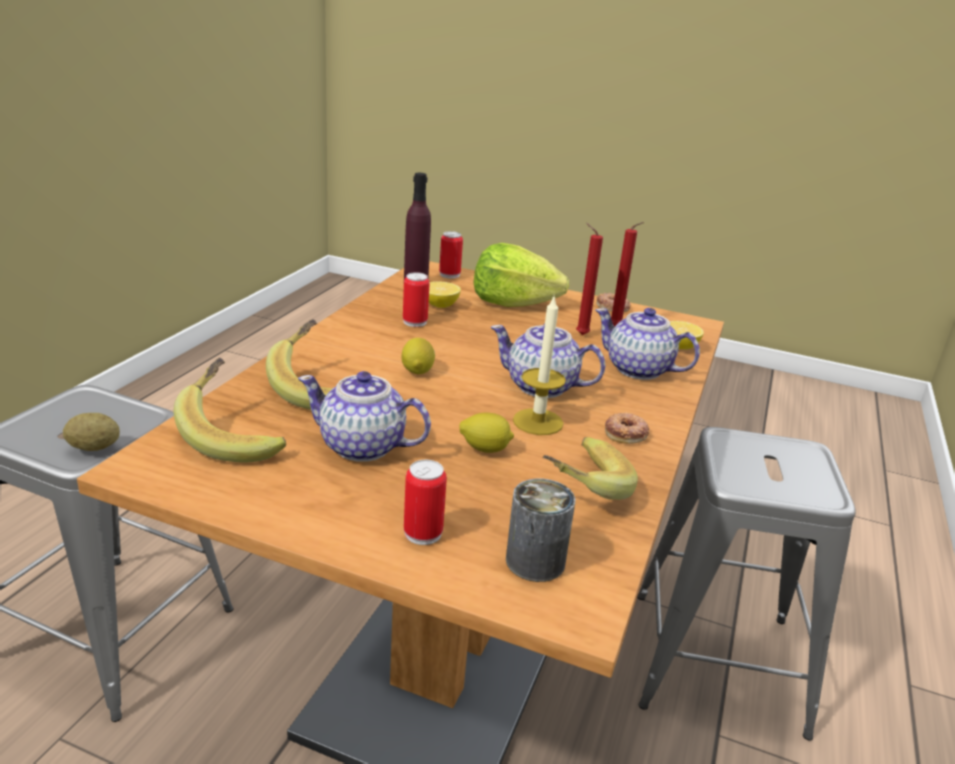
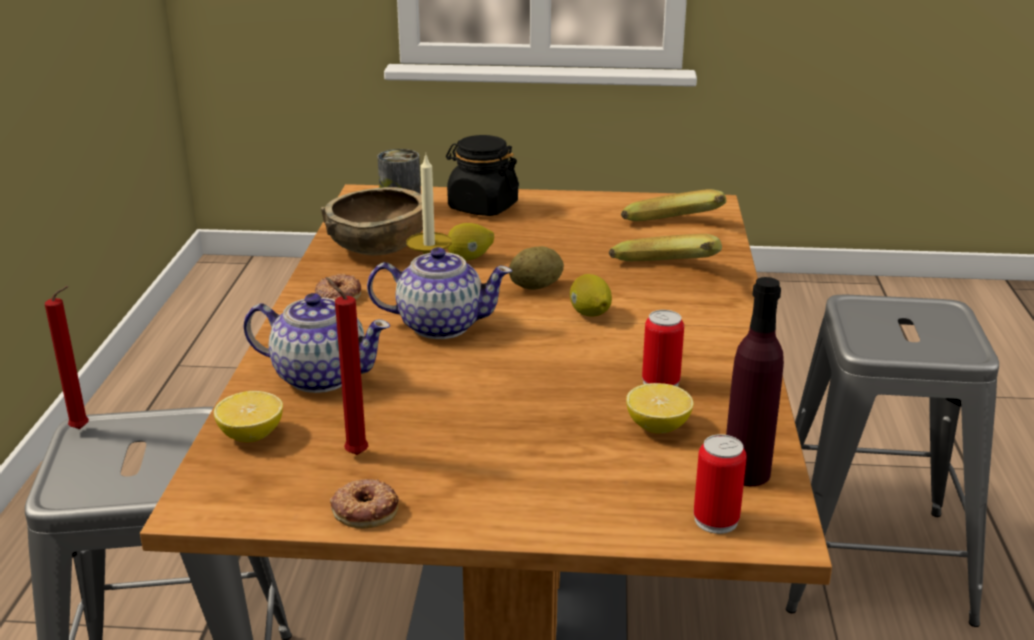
camera: 165 degrees right, 0 degrees up
(94, 447) = (857, 312): potato -> potato (536, 286)
(363, 447) = (571, 241): teapot -> none
(423, 533) = (482, 207): can -> black jar
(513, 303) = (548, 466): lettuce -> none
(578, 487) = (379, 248): banana -> brown bowl
(579, 334) = (413, 421): red candle -> red candle (83, 429)

